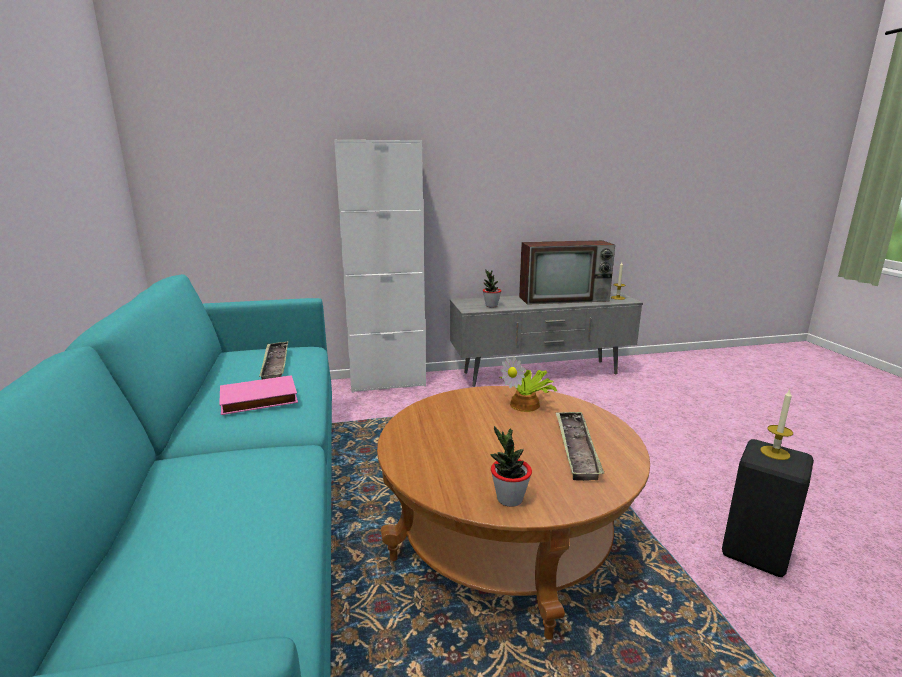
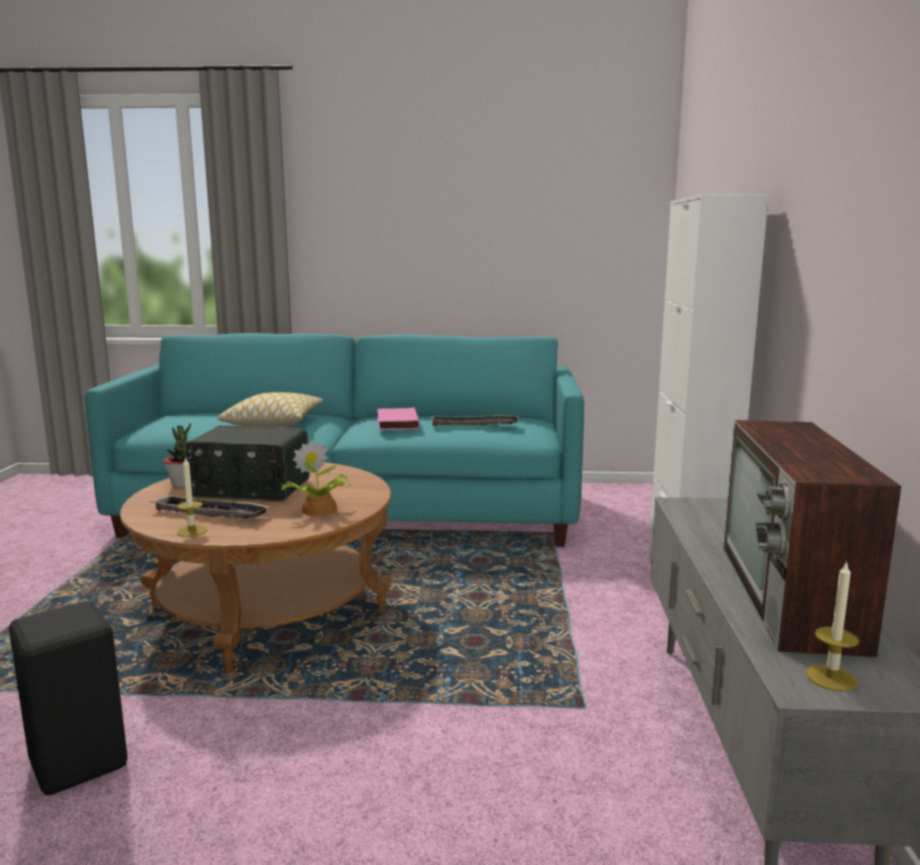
camera: 105 degrees right, 5 degrees down
(236, 489) = (273, 423): none -> pillow
(491, 306) = (706, 520): potted plant -> none
(496, 449) = (250, 489): none -> radio
(775, 453) = (65, 621): candle -> candle (192, 531)

